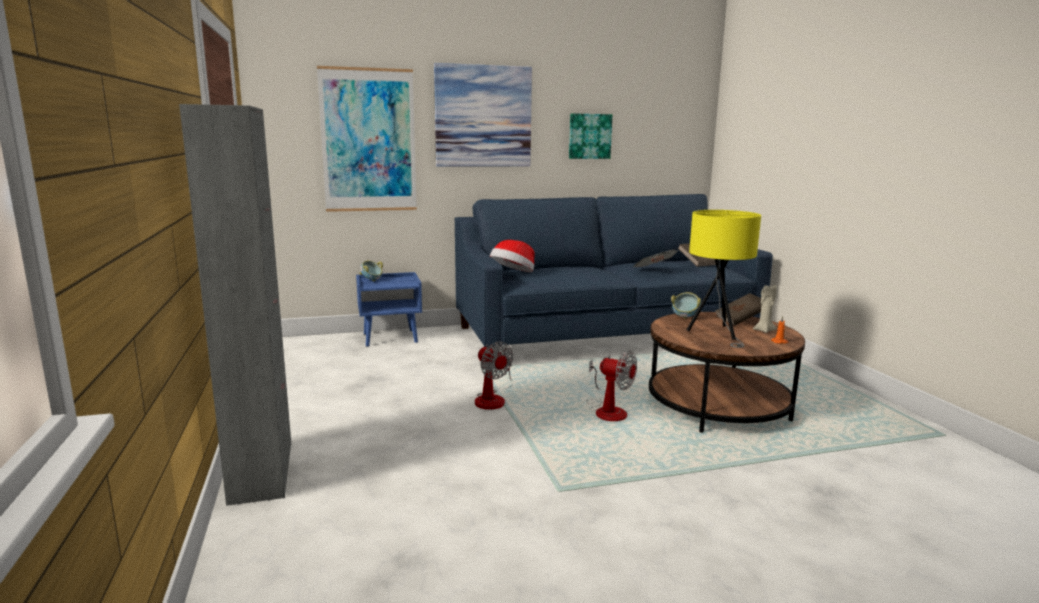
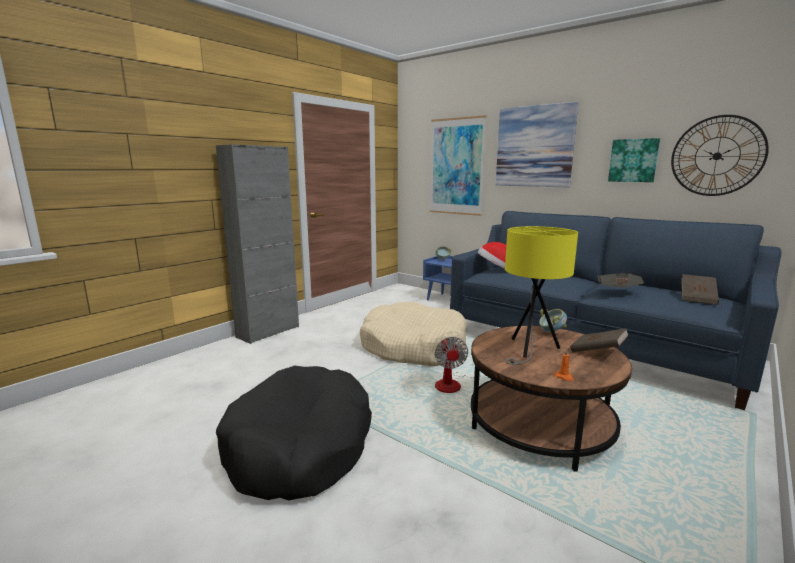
camera: 55 degrees right, 0 degrees up
(493, 398) = (413, 347): fan -> beige dog bed
(654, 133) = (717, 156): none -> wall clock
(655, 530) = (300, 446): none -> black dog bed
(763, 330) = (586, 365): beige candle -> none

